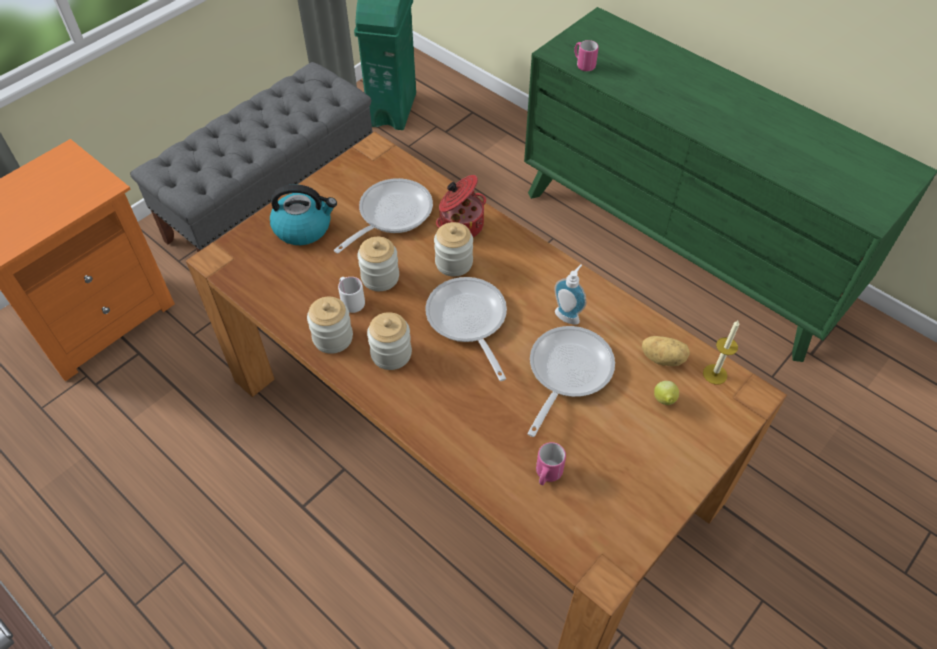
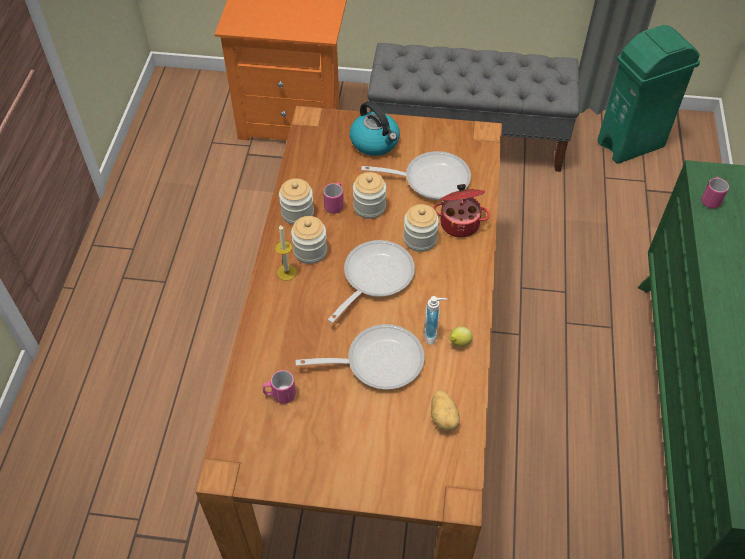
camera: 55 degrees right, 0 degrees up
(351, 301) = (335, 204): white mug -> pink mug
(664, 401) = (403, 438): lemon -> lemon (459, 343)
(715, 374) = (458, 462): candle -> candle (286, 272)

